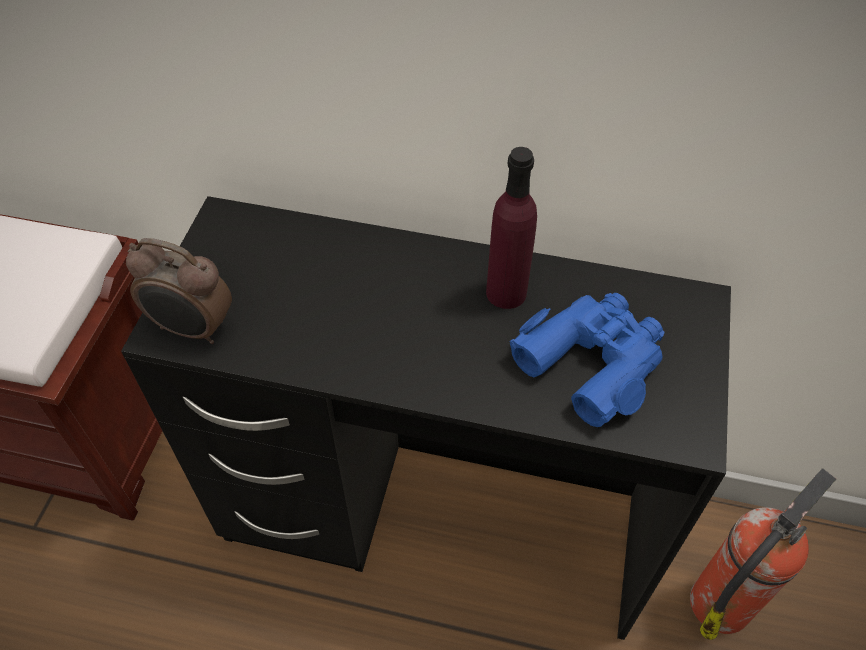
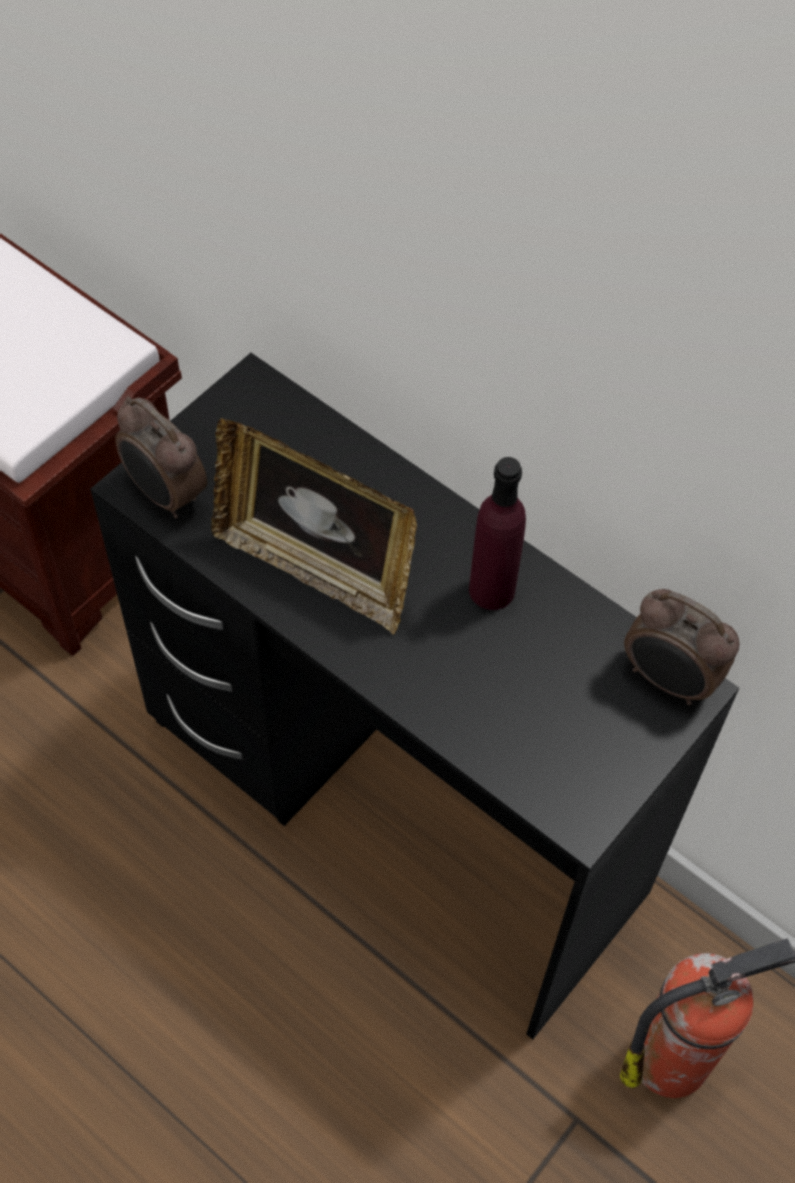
camera: 25 degrees right, 5 degrees up
(355, 334) = (315, 568): none -> picture frame
(592, 360) = (533, 699): blue binoculars -> none
(679, 303) = (668, 680): none -> alarm clock

